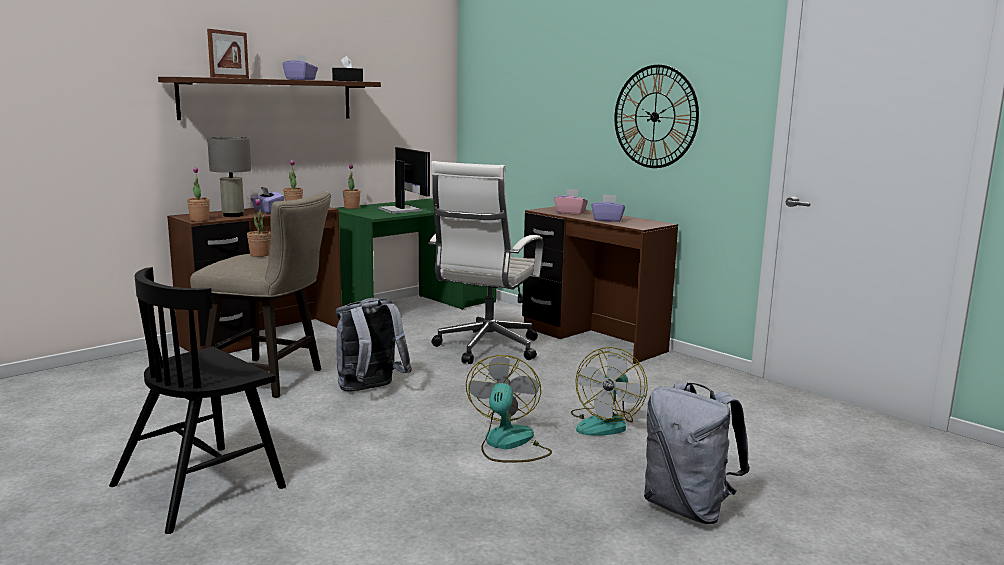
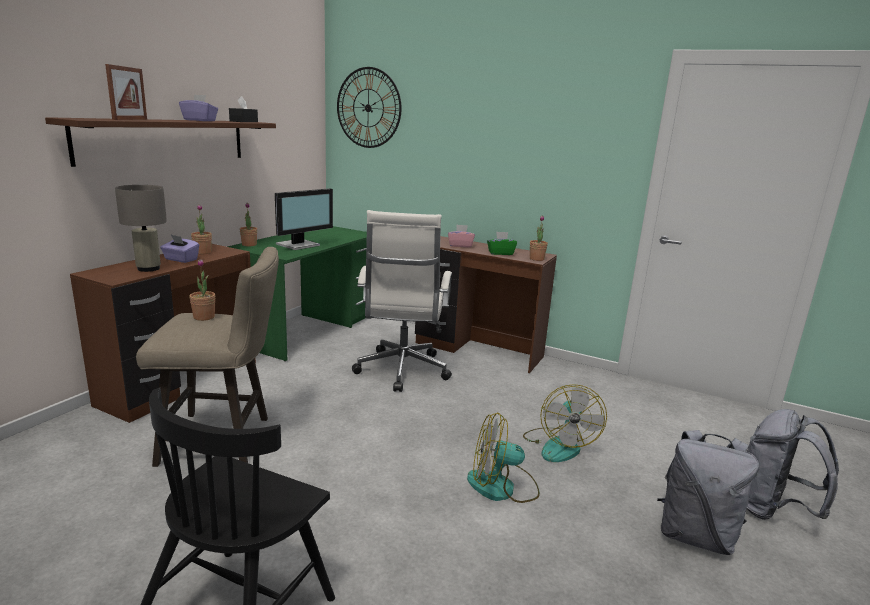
camera: 20 degrees left, 5 degrees up
(199, 220) = (117, 279): potted plant -> potted plant (536, 259)
(370, 390) = (332, 439): grey backpack -> grey backpack (773, 510)
(401, 210) = (299, 245): monitor -> monitor turned 90 degrees clockwise
(508, 444) = (502, 487): fan -> fan turned 75 degrees counterclockwise
(607, 220) = (500, 253): purple tissue box -> green tissue box
(655, 117) = (535, 163): wall clock -> wall clock (368, 108)

